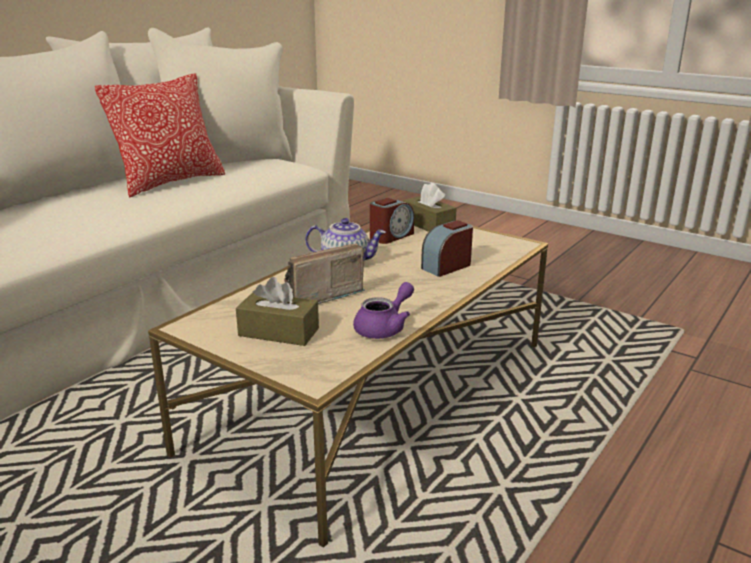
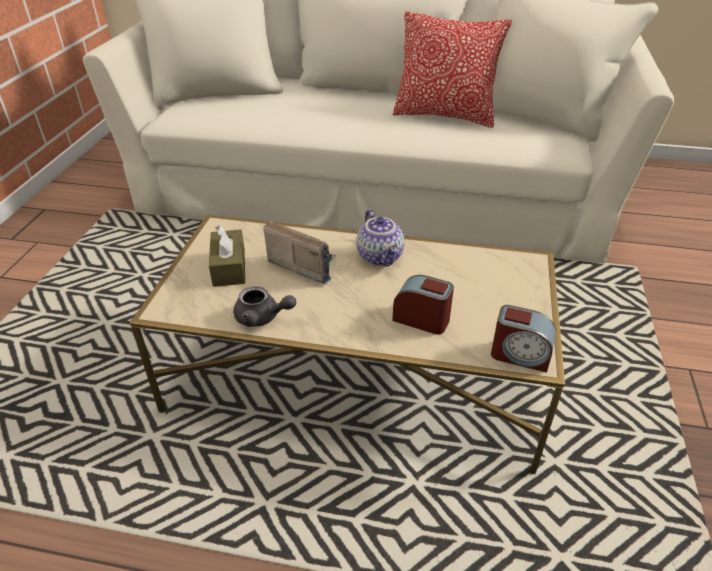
camera: 65 degrees right, 15 degrees up
(384, 328) = (262, 317): purple teapot -> grey teapot
(391, 236) = (468, 262): alarm clock -> alarm clock (520, 355)
(428, 225) = (525, 277): brown tissue box -> none

